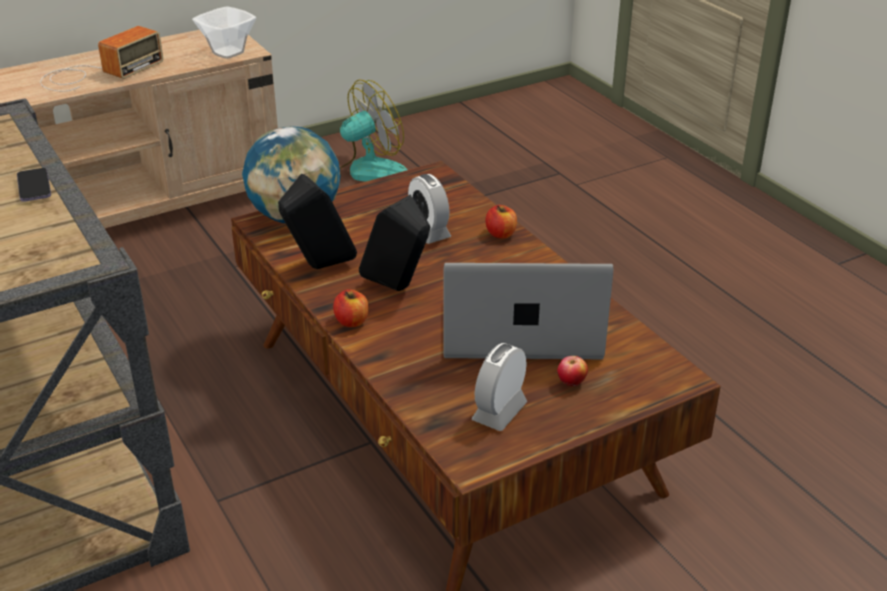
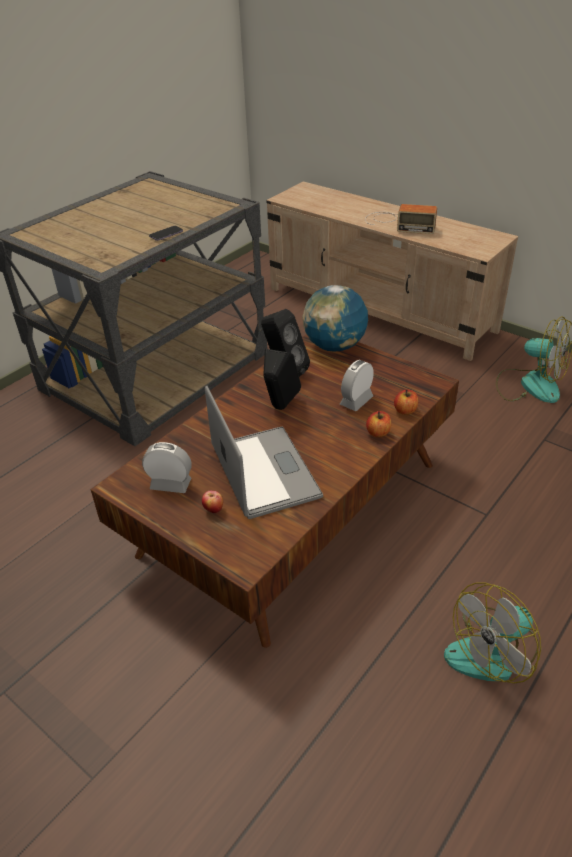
camera: 70 degrees right, 5 degrees up
(229, 53) = (471, 248): bowl -> none
(352, 321) = (235, 401): apple -> apple (405, 410)
(730, 335) = (493, 651): none -> fan

